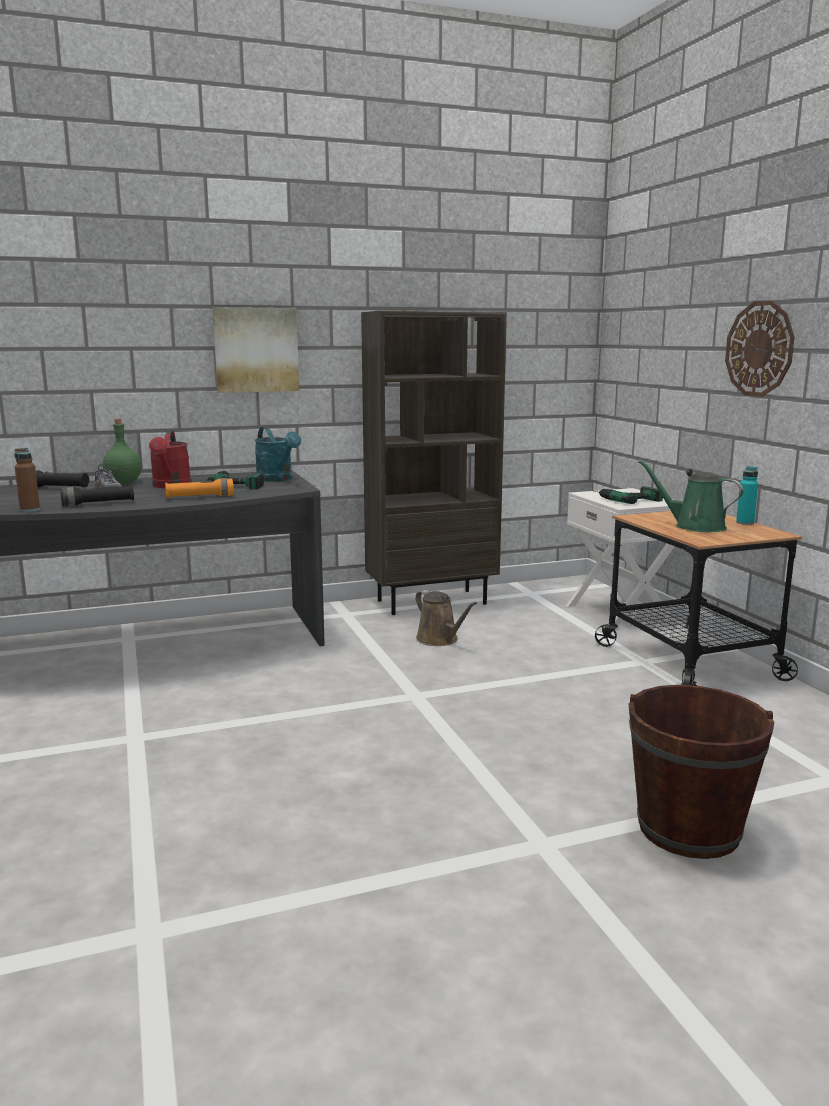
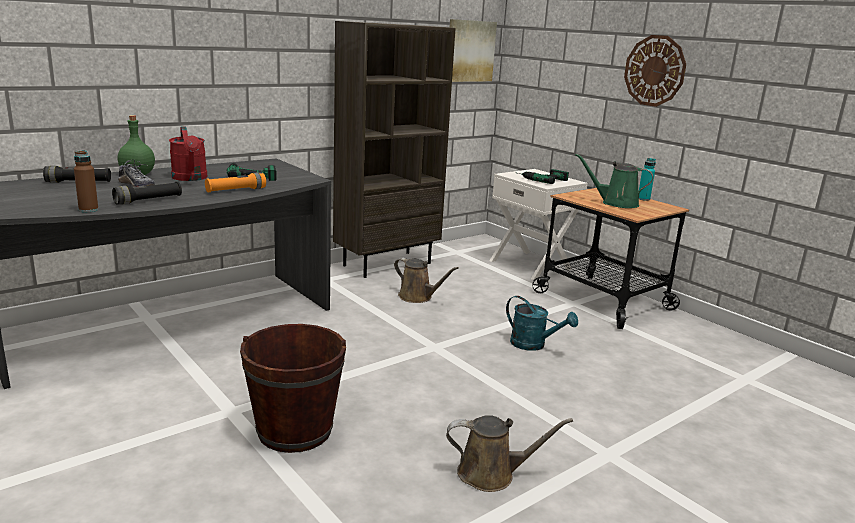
camera: 20 degrees left, 5 degrees up
(256, 350) = (247, 51): picture -> picture (469, 51)
(277, 479) = (279, 169): turquoise watering can -> turquoise watering can (534, 345)
(368, 843) = (491, 474): none -> brown watering can
(688, 829) = (688, 428): brown bucket -> brown bucket (294, 431)

